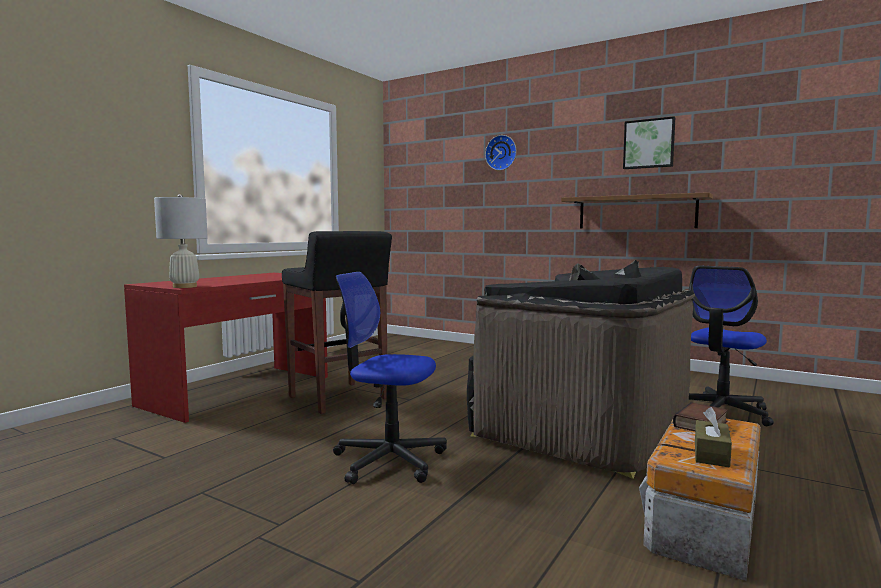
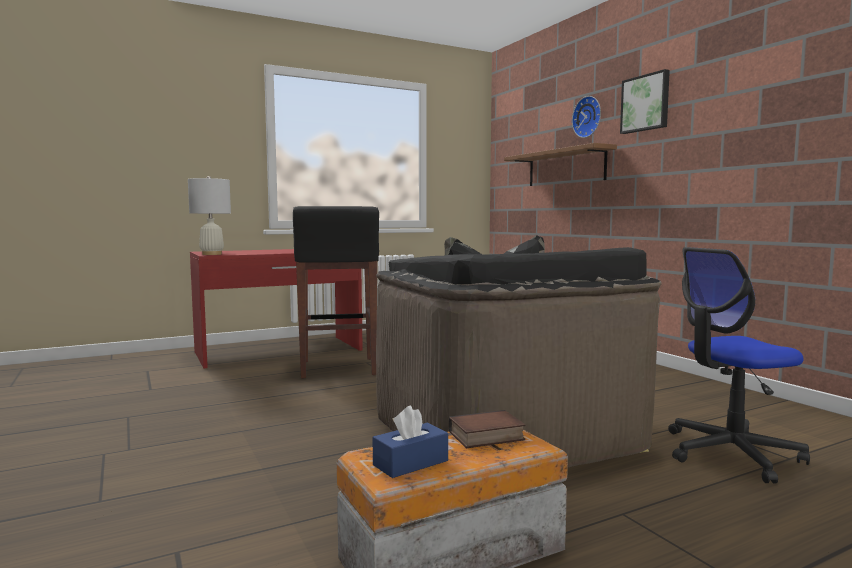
camera: 30 degrees right, 0 degrees up
(389, 460) = (281, 423): office chair -> none
(636, 212) = (728, 181): brown shelf -> brown shelf (565, 167)
(649, 144) = (745, 87): picture -> picture (646, 103)
(711, 454) = (410, 463): brown tissue box -> blue tissue box

